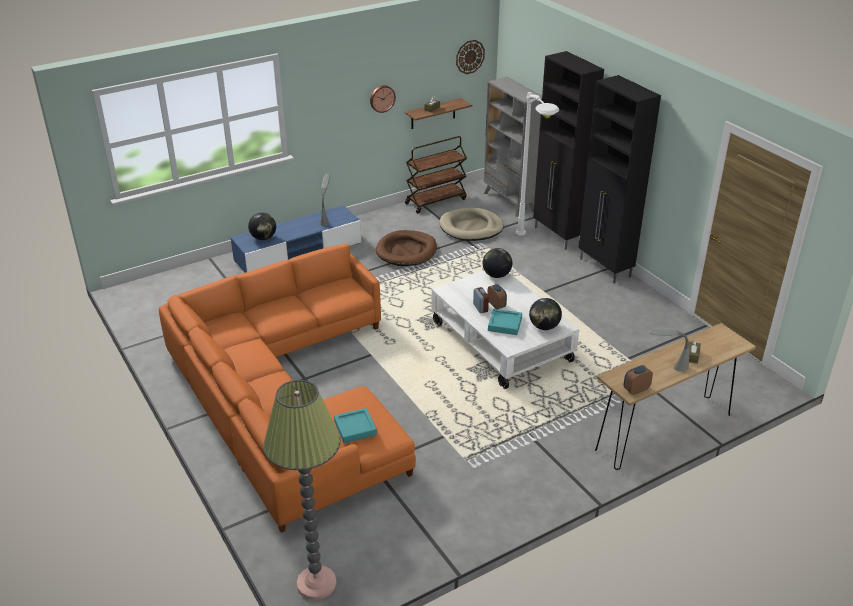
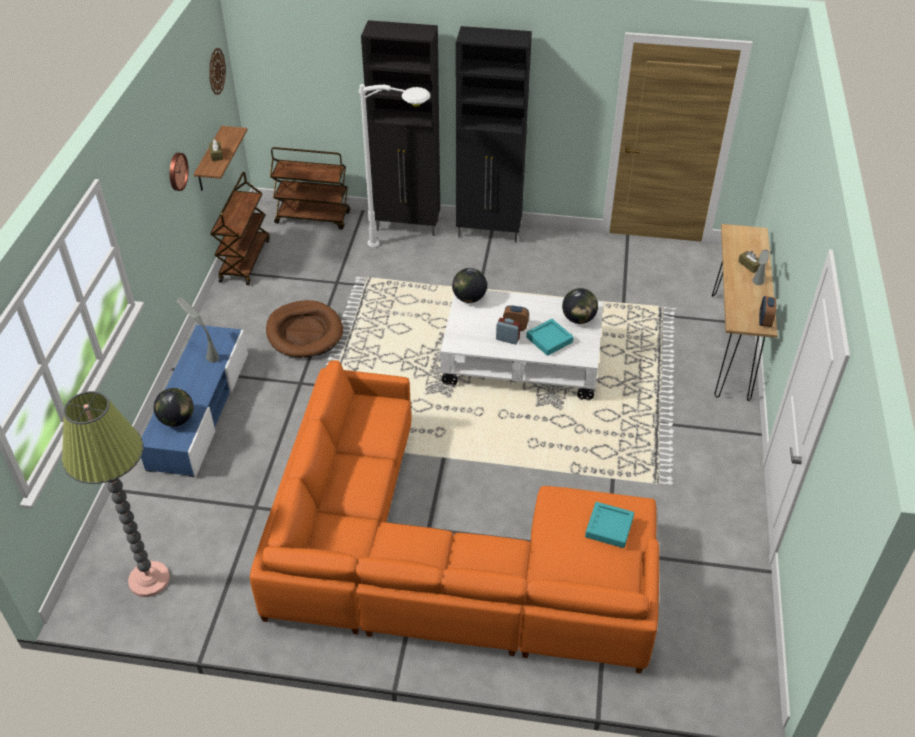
camera: 50 degrees left, 10 degrees up
(316, 583) = (728, 682): floor lamp -> floor lamp (149, 579)
(471, 227) = (323, 267): beige dog bed -> none
(509, 202) = (313, 217): grey bookcase -> brown cart

